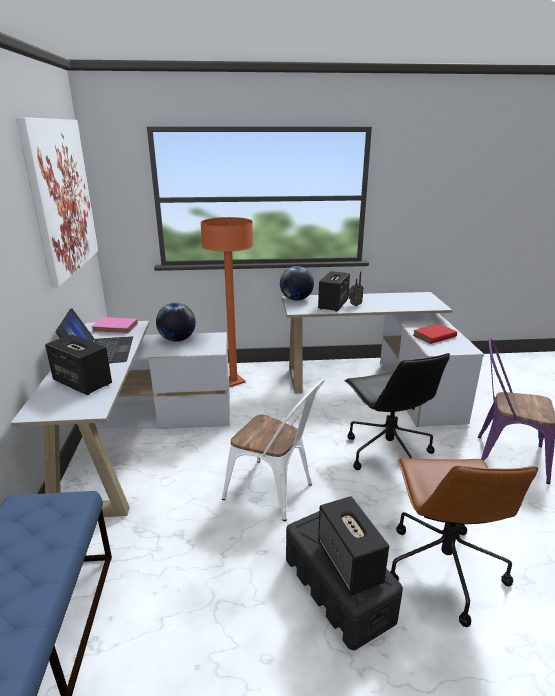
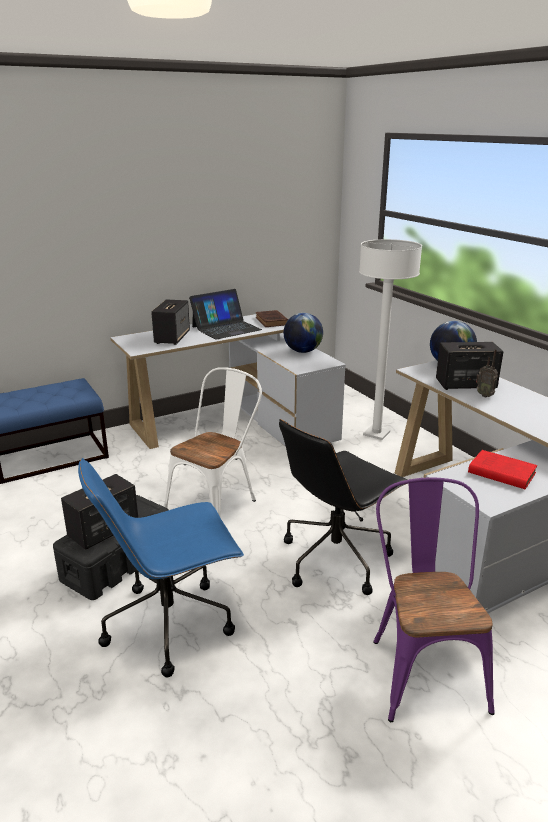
camera: 65 degrees right, 0 degrees up
(61, 197) = (273, 195): picture -> none
(116, 328) = (272, 321): pink book -> brown book
(233, 381) = (376, 434): orange floor lamp -> white floor lamp
(275, 492) = (217, 503): white chair -> white chair turned 150 degrees counterclockwise
(442, 567) = (171, 623): brown office chair -> blue office chair

